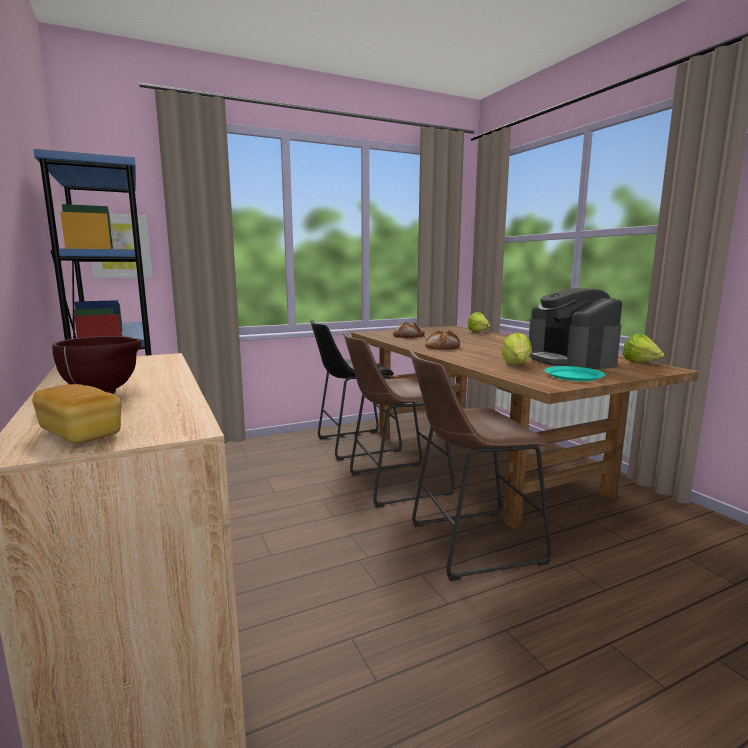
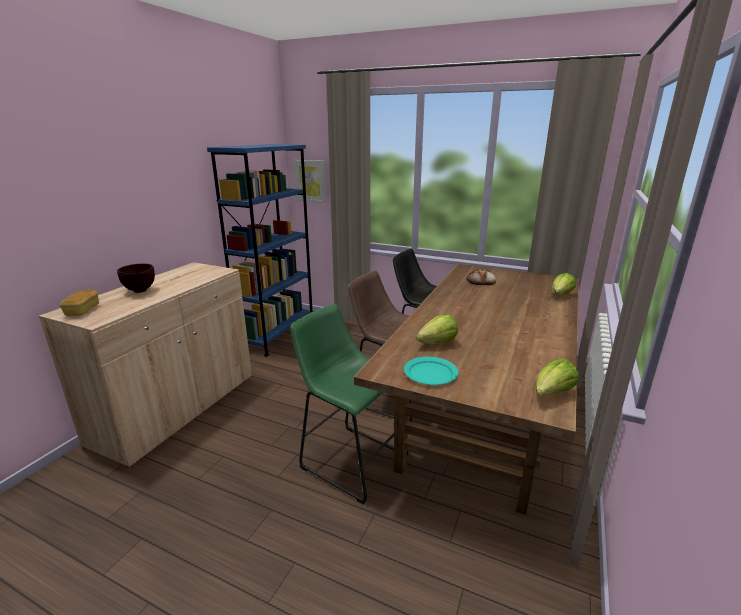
camera: 50 degrees right, 10 degrees up
(442, 346) = (459, 303): bread -> none
(468, 544) = (350, 458): brown stool -> green stool
(570, 360) = (500, 358): coffee machine -> none

